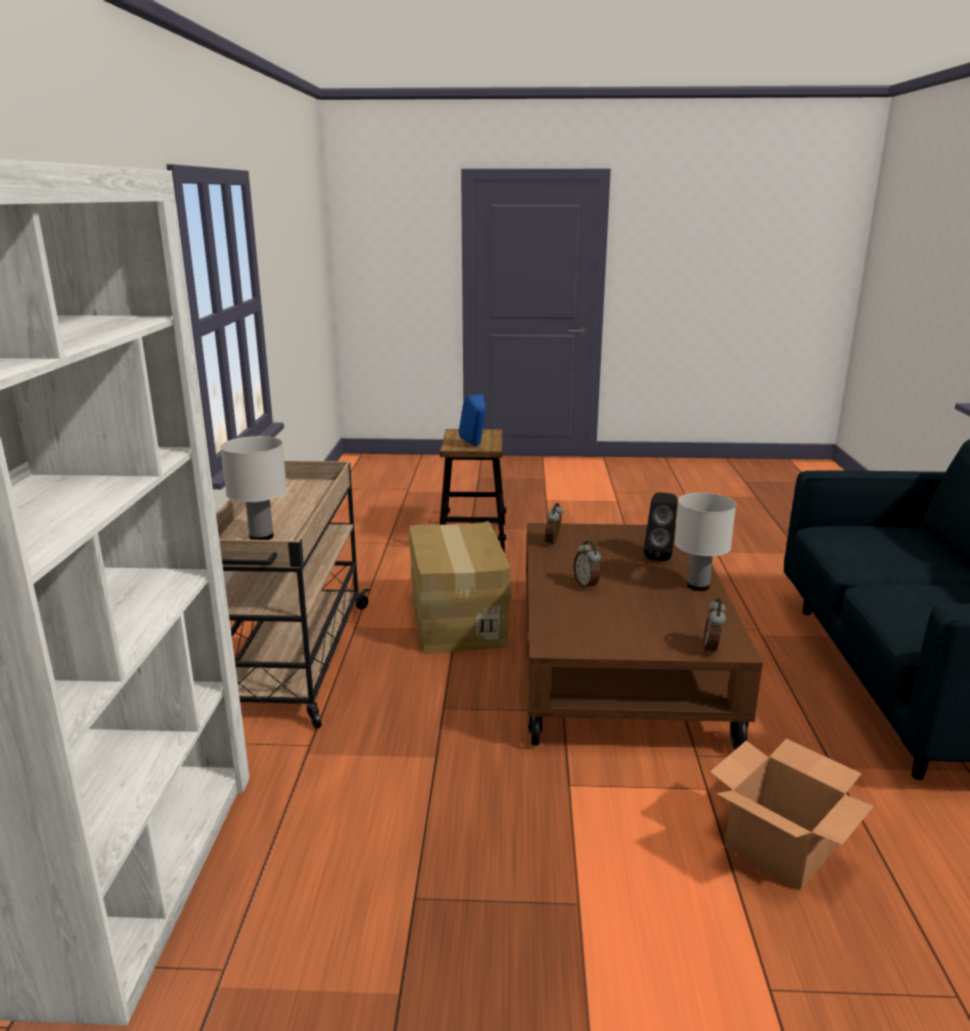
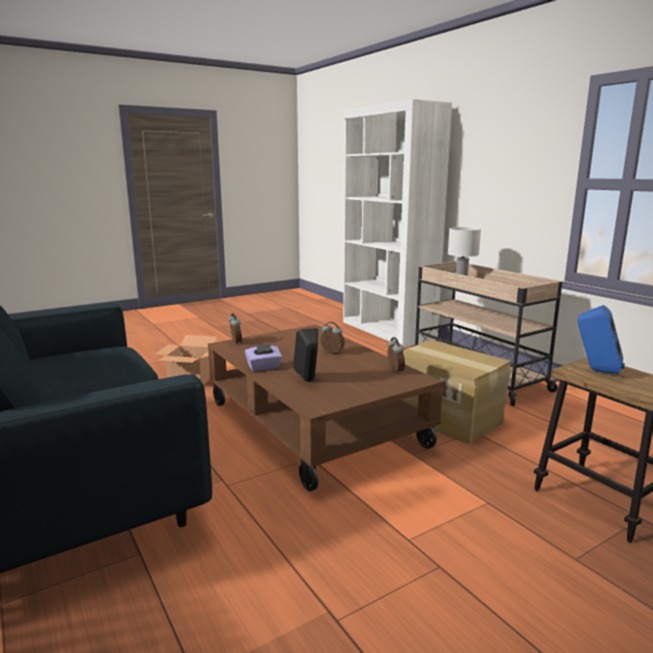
camera: 145 degrees right, 5 degrees down
(697, 586) = (264, 367): white table lamp -> purple tissue box

